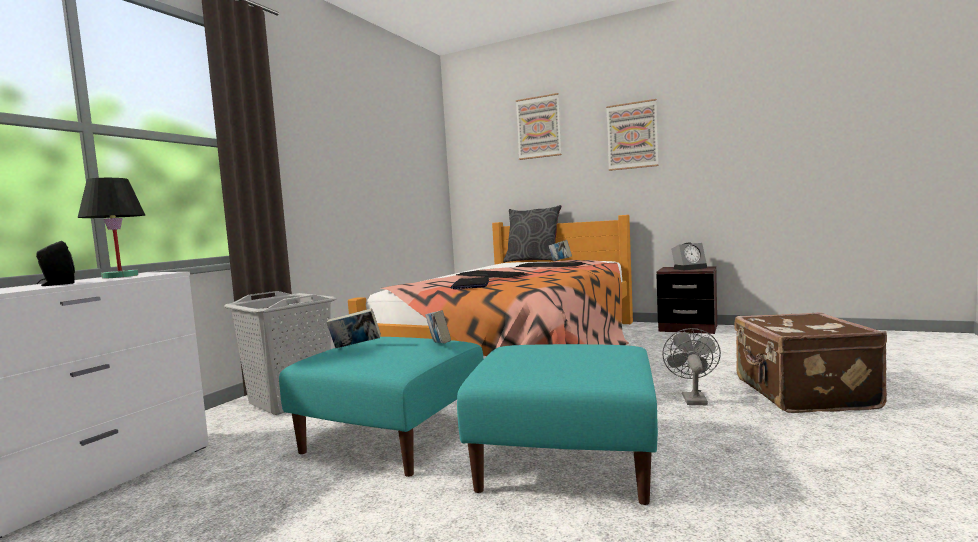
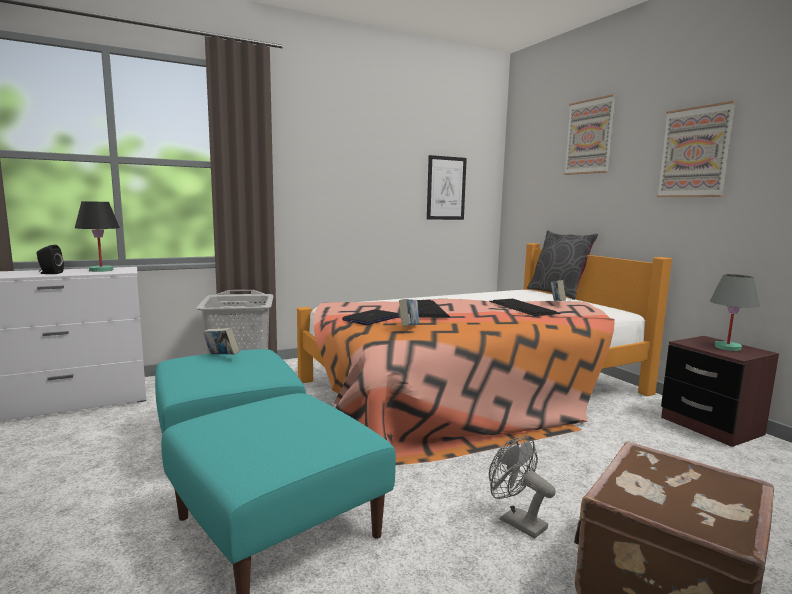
camera: 35 degrees right, 5 degrees up
(412, 176) = (446, 188): none -> picture
(439, 346) = (258, 376): book -> book (409, 328)
(690, 268) = (728, 347): alarm clock -> grey table lamp
(692, 398) = (516, 521): grey fan -> grey fan turned 90 degrees counterclockwise

